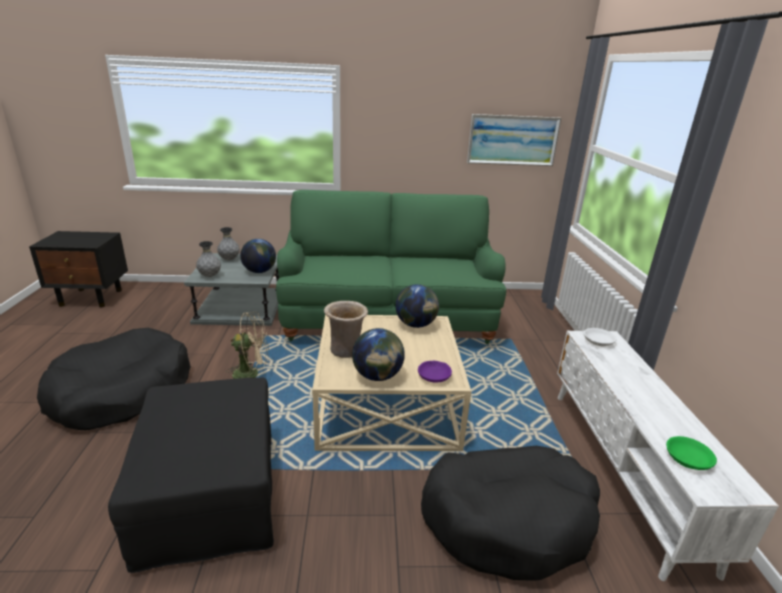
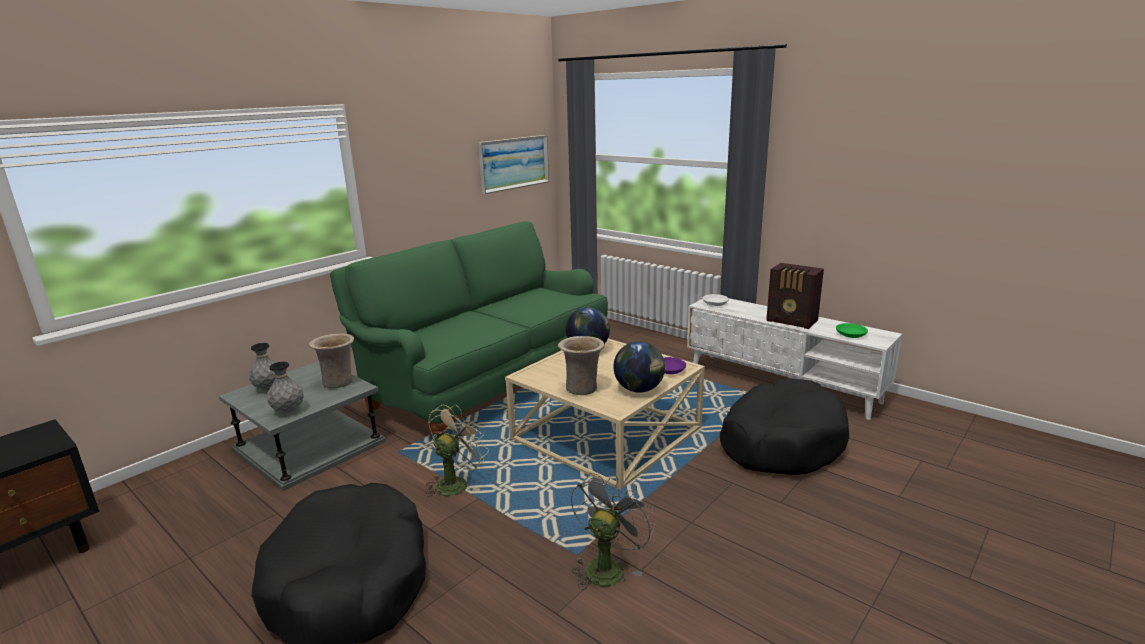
camera: 45 degrees left, 5 degrees down
(209, 493) = (607, 566): black ottoman -> grey fan
(259, 271) = (338, 382): globe -> beige vase
(644, 402) = (792, 321): none -> radio

